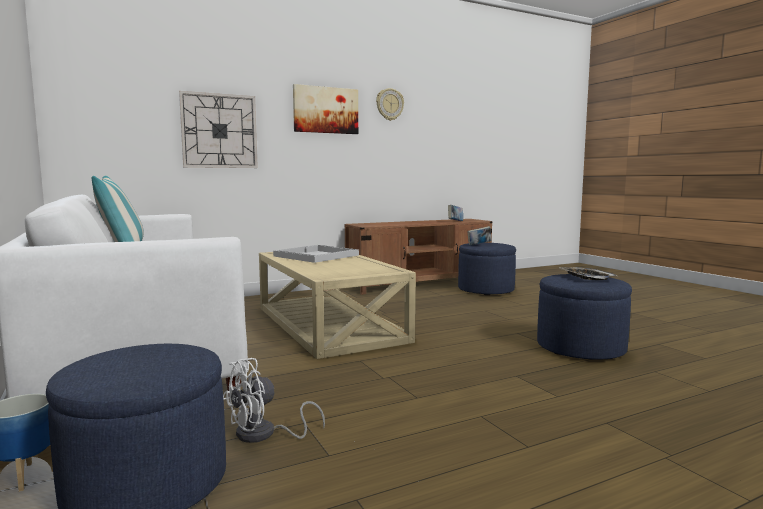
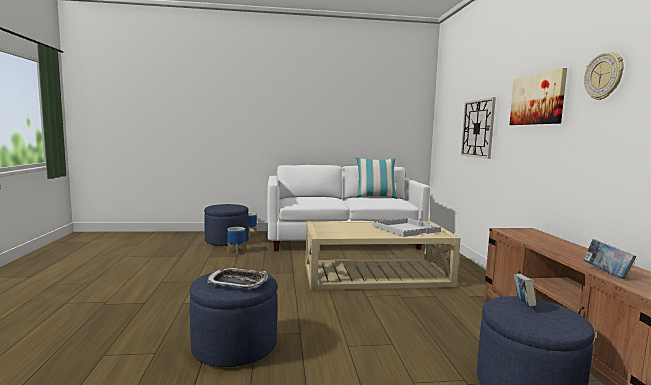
camera: 110 degrees right, 0 degrees up
(264, 435) = (236, 251): white fan -> planter

